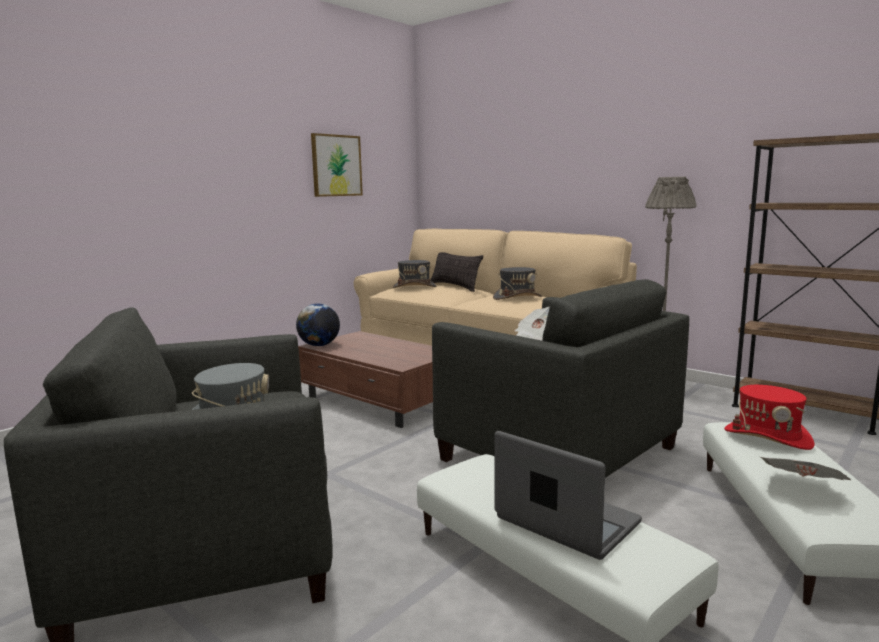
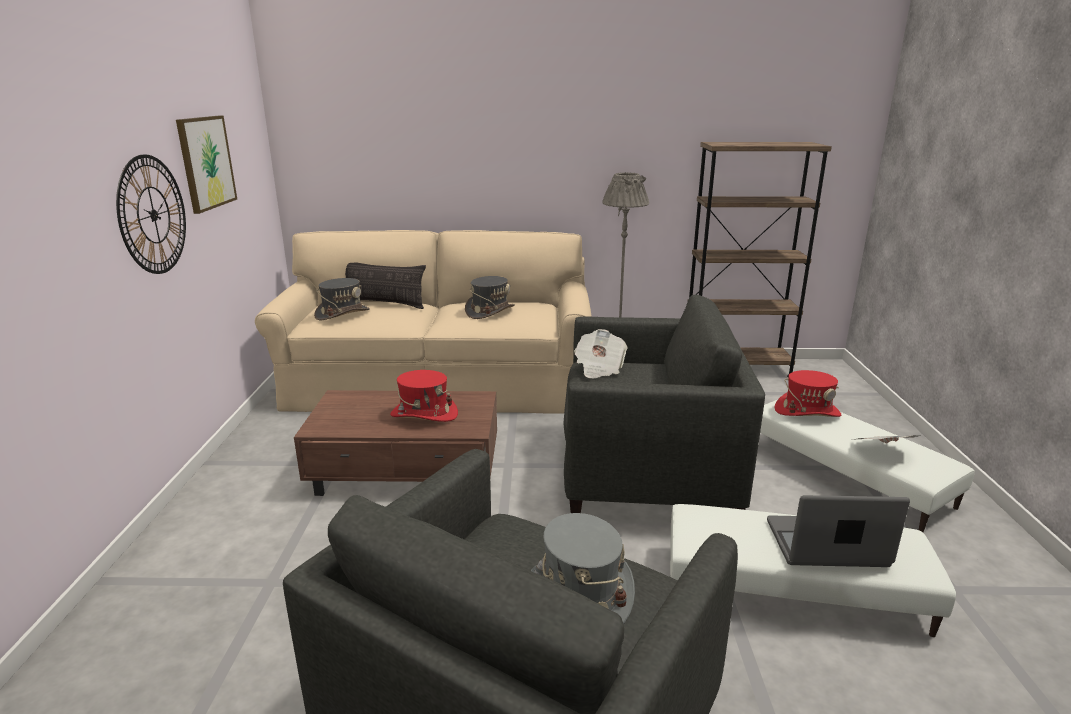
camera: 40 degrees left, 10 degrees up
(273, 189) = (153, 215): none -> wall clock
(319, 345) = (321, 428): globe -> none
(388, 352) = (424, 414): none -> red hat

